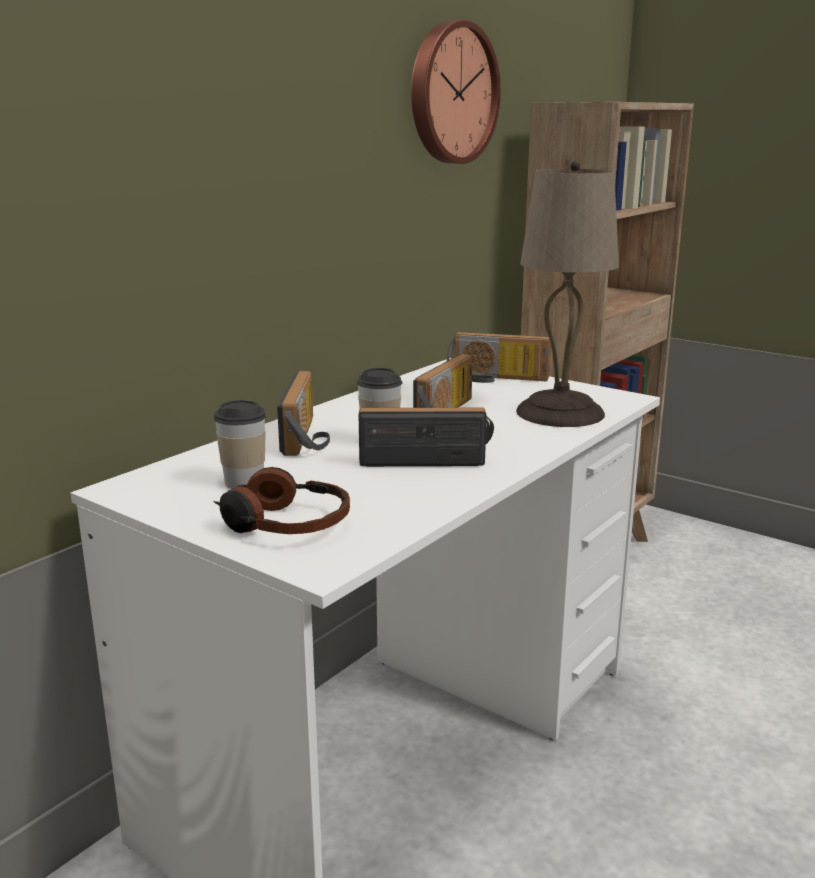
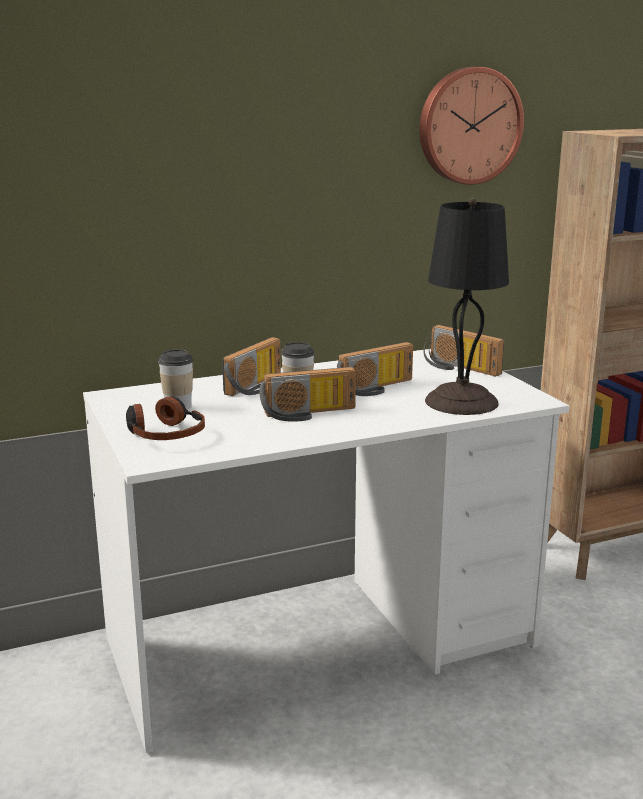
camera: 30 degrees right, 0 degrees up
(426, 458) = (309, 414): radio -> radio turned 135 degrees clockwise
(561, 412) = (463, 401): beige table lamp -> black table lamp

